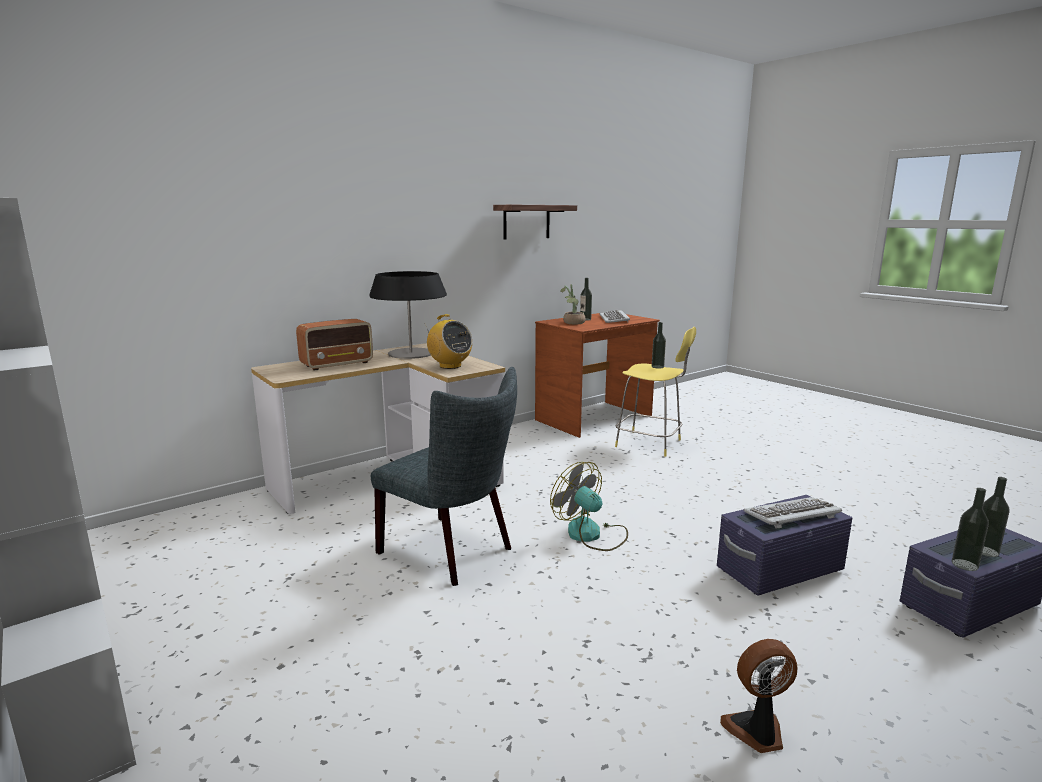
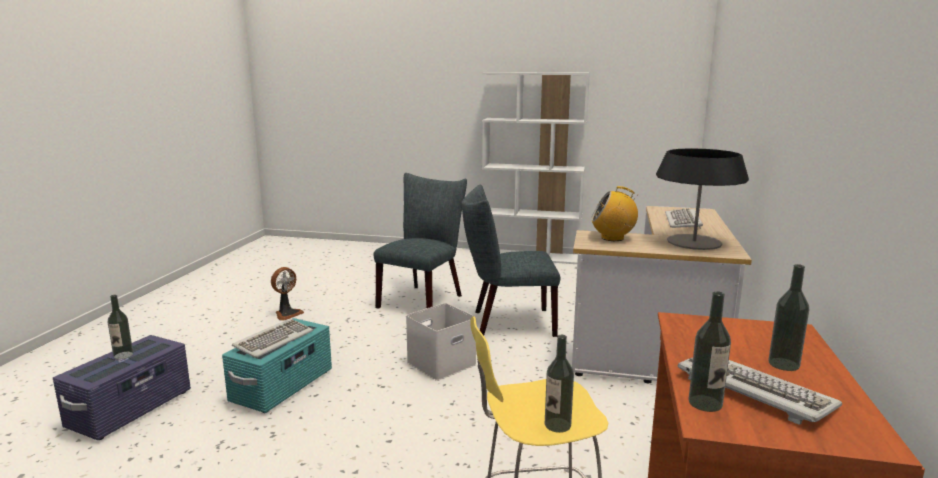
camera: 140 degrees right, 0 degrees up
(338, 364) = (683, 221): radio -> keyboard
(482, 649) = (424, 300): none -> grey chair
(526, 222) = (850, 114): shelf -> none
(572, 323) = (747, 336): potted plant -> none
(591, 535) = (441, 362): fan -> white storage box
(779, 570) = (283, 386): purple storage box -> turquoise storage box
(964, 565) = (151, 340): bottle -> bottle (705, 403)

